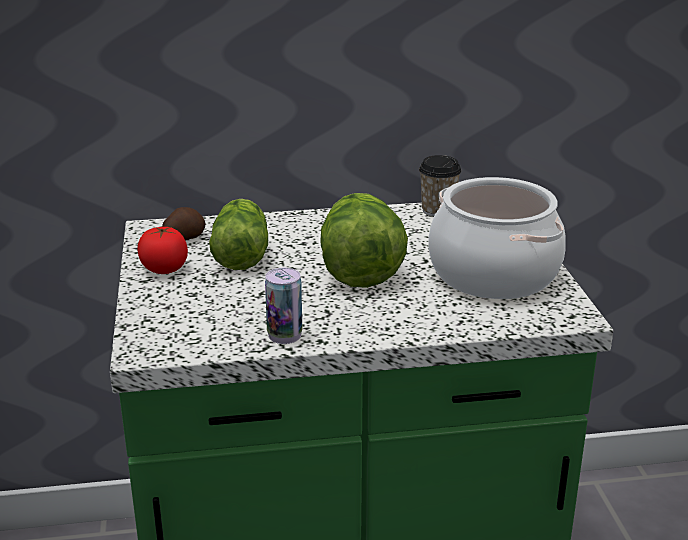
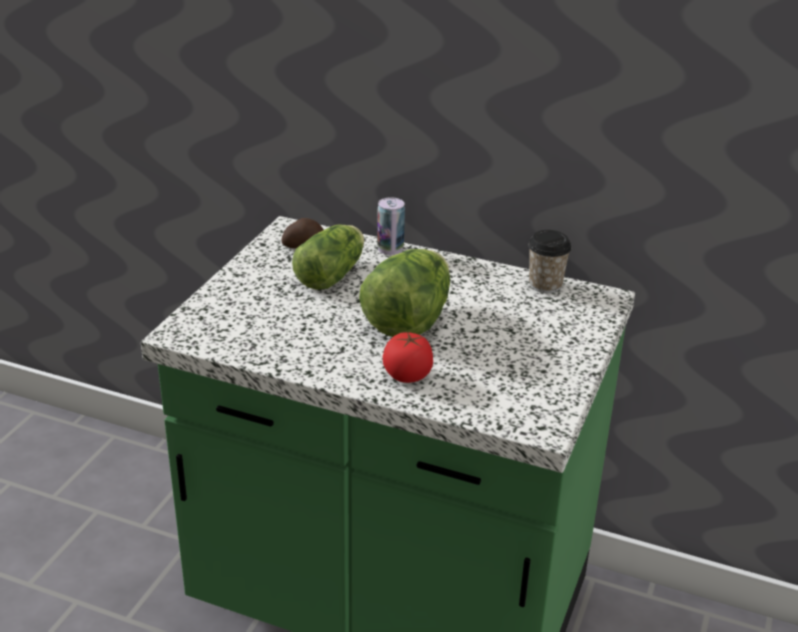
camera: 30 degrees right, 5 degrees up
(164, 269) = (261, 269): tomato -> tomato (407, 375)
(284, 335) = (287, 357): can -> can (390, 249)
(492, 274) = (519, 363): cooking pot -> none

